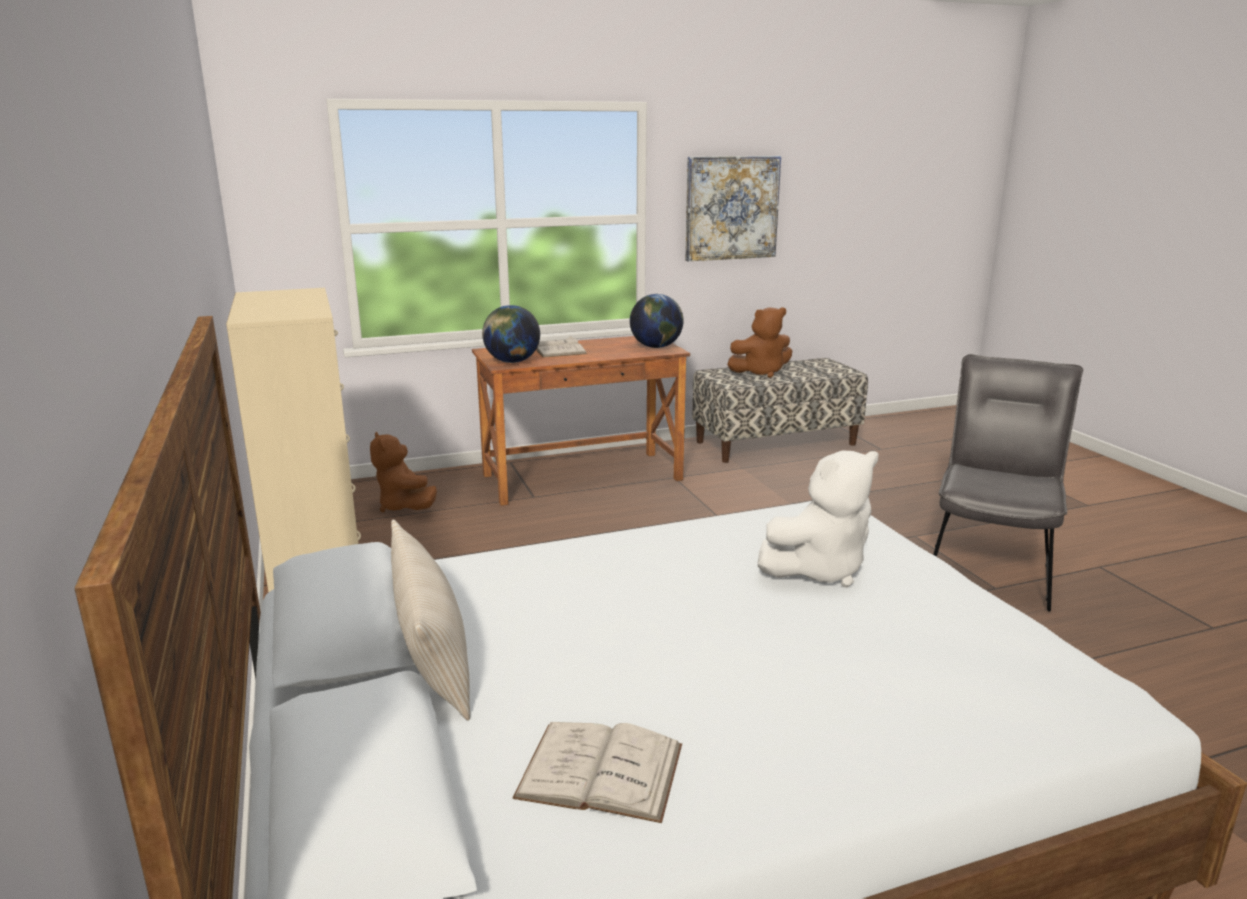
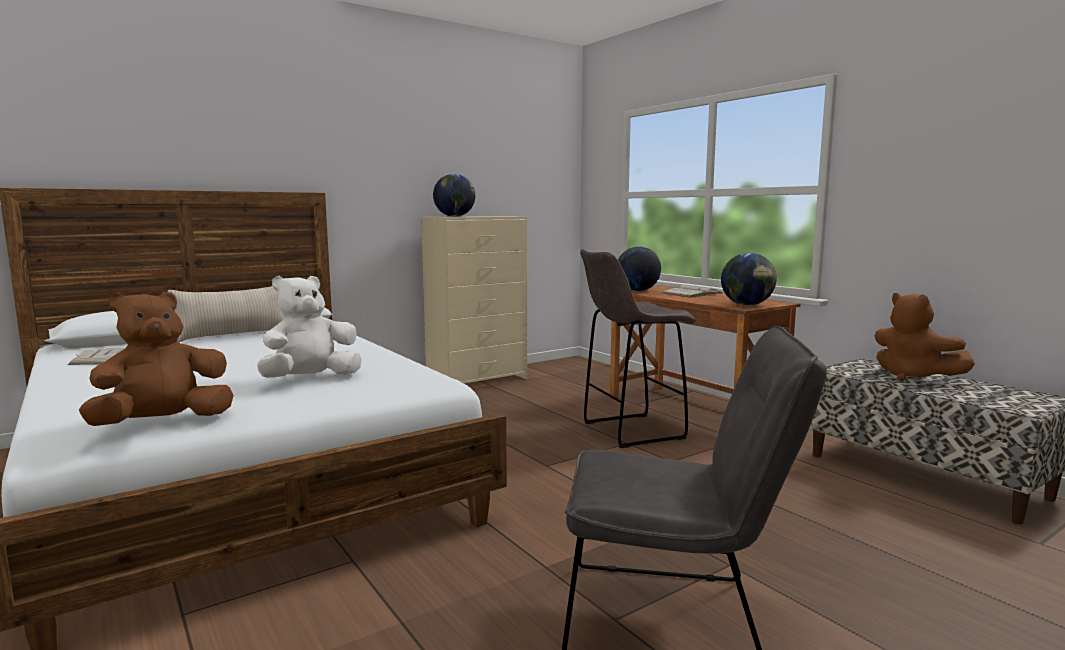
camera: 75 degrees right, 10 degrees down
(296, 311) = (455, 216): none -> globe
(405, 507) = (583, 380): brown plush toy -> brown plush toy (163, 423)
(623, 516) = (630, 431): none -> grey stool
(731, 208) = (931, 177): picture -> none
(819, 570) = (311, 379): white plush toy -> white plush toy turned 90 degrees clockwise

